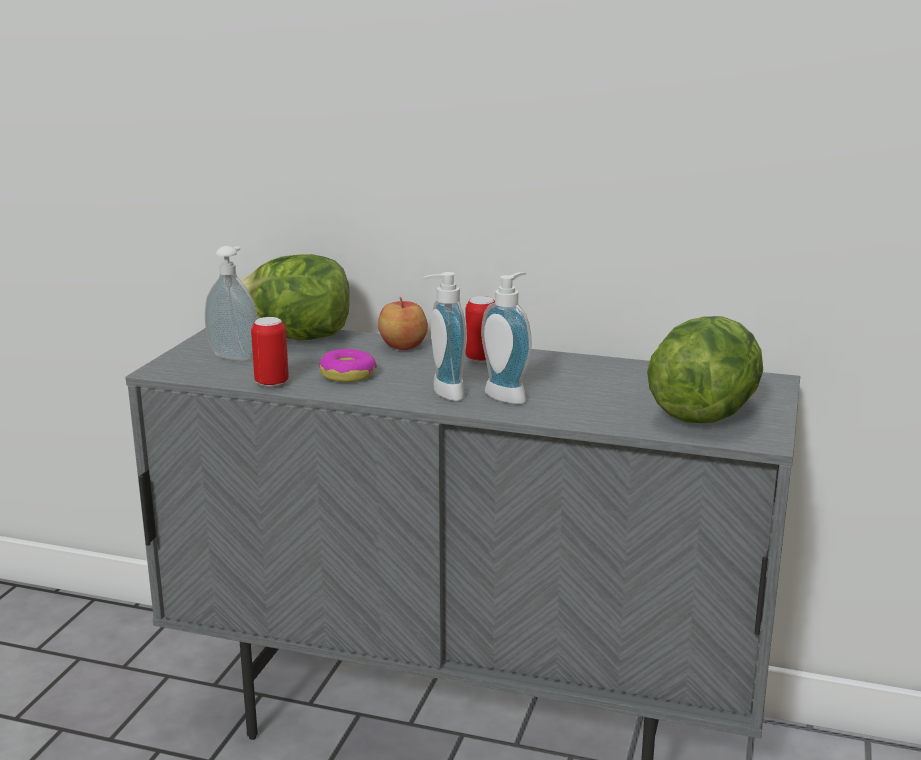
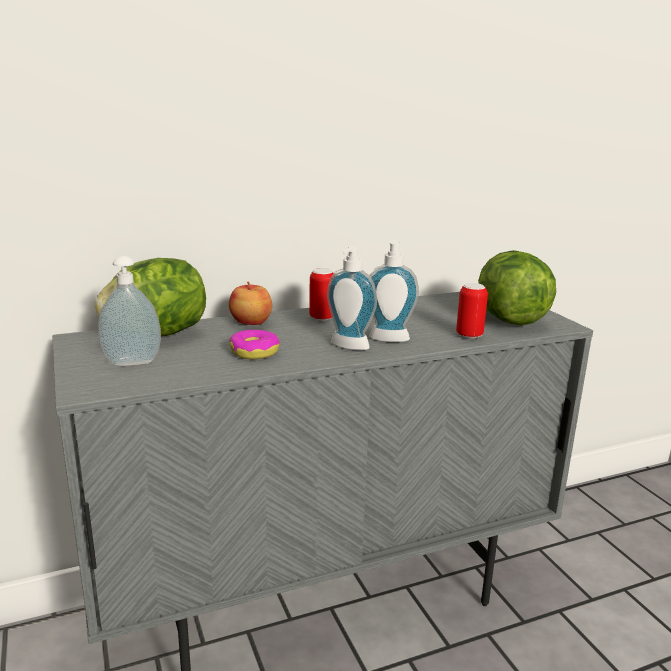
camera: 40 degrees left, 0 degrees up
(271, 383) = (208, 374): can -> can (469, 335)

